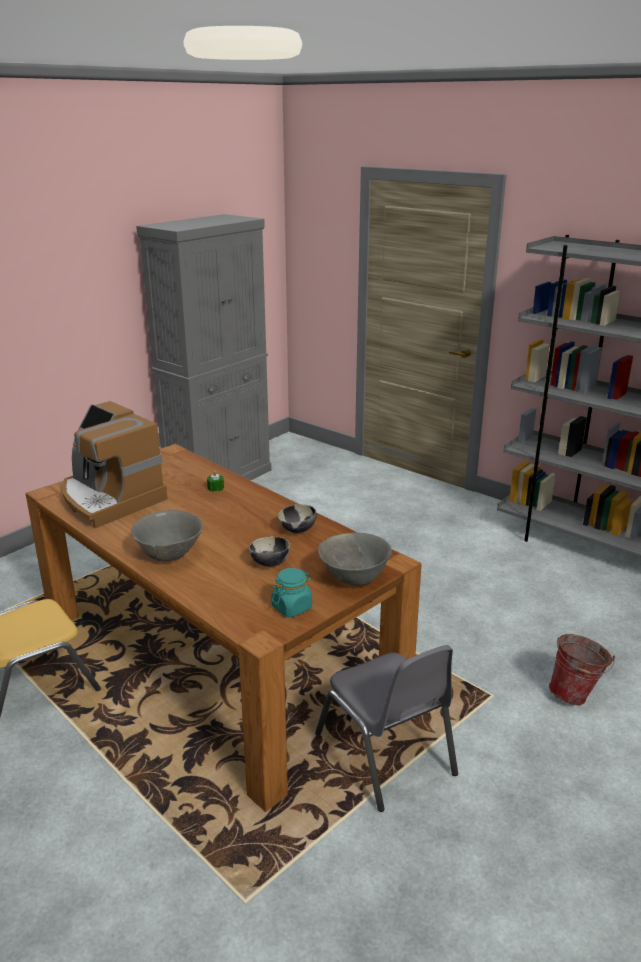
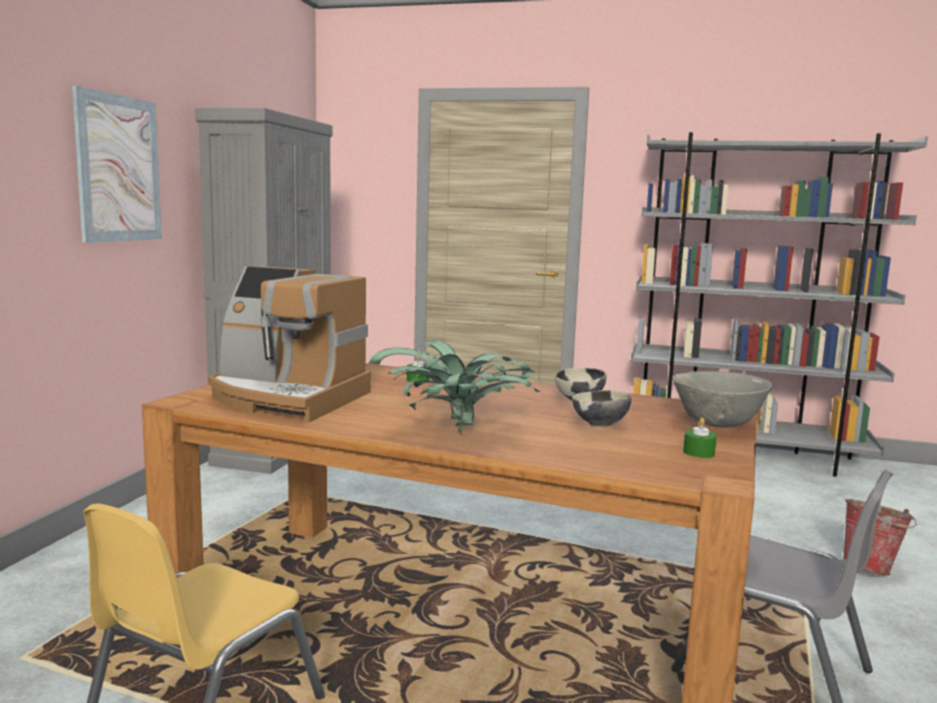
camera: 25 degrees left, 15 degrees down
(69, 290) = (118, 169): none -> picture
(170, 555) = (460, 432): grey bowl -> potted plant
(292, 607) = (699, 453): turquoise jar -> green candle

